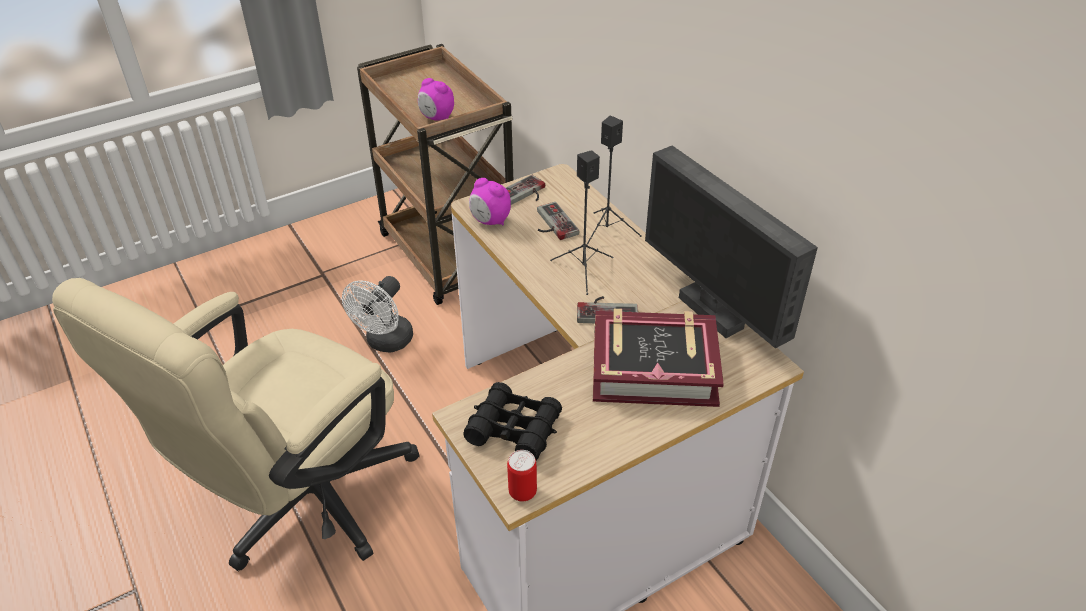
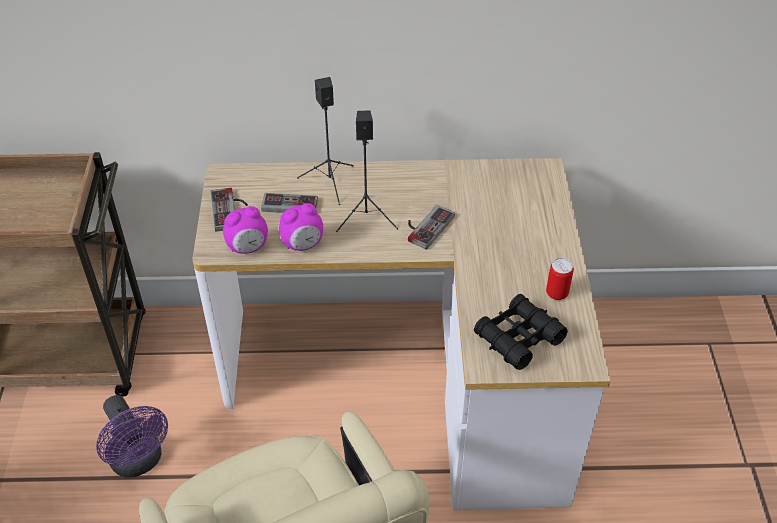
camera: 60 degrees left, 5 degrees up
(386, 342) = (139, 461): white fan -> purple fan
(437, 118) = (48, 216): alarm clock -> alarm clock (303, 244)
(522, 492) = (585, 359): can -> can (557, 293)
(654, 367) = (507, 229): book -> none
(712, 312) = (471, 170): monitor -> none

